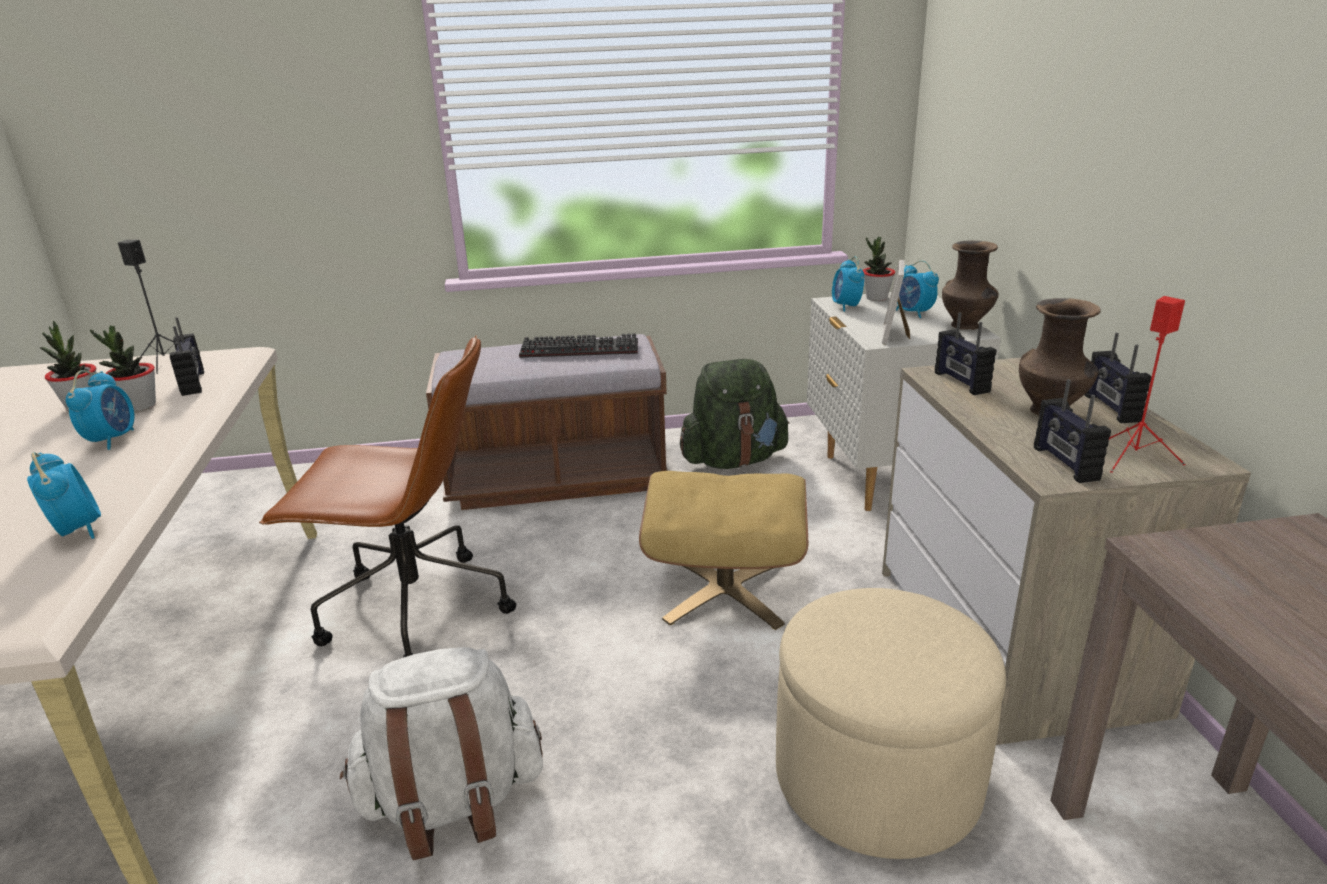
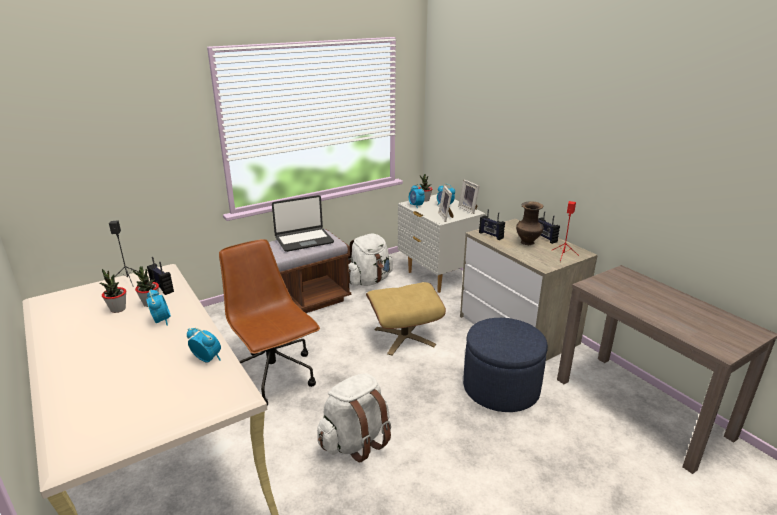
camera: 25 degrees left, 0 degrees up
(412, 611) = (274, 377): brown office chair -> brown office chair turned 105 degrees counterclockwise
(581, 349) = (304, 240): keyboard -> laptop
(733, 460) = (369, 281): green backpack -> white backpack
(877, 778) = (501, 388): beige ottoman -> blue ottoman
(966, 326) = (469, 209): brown vase -> picture frame
(1064, 463) = (544, 261): radio -> none

